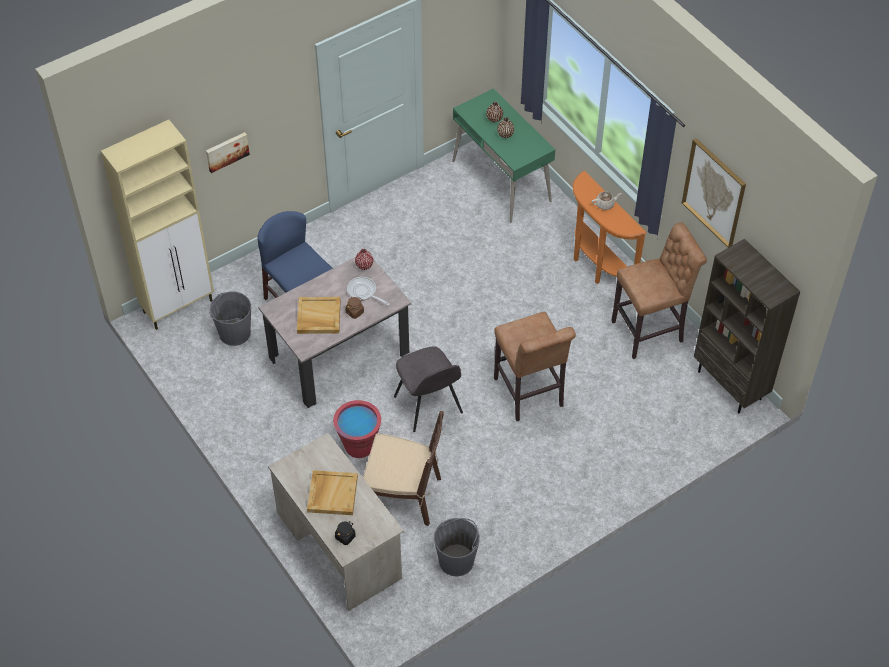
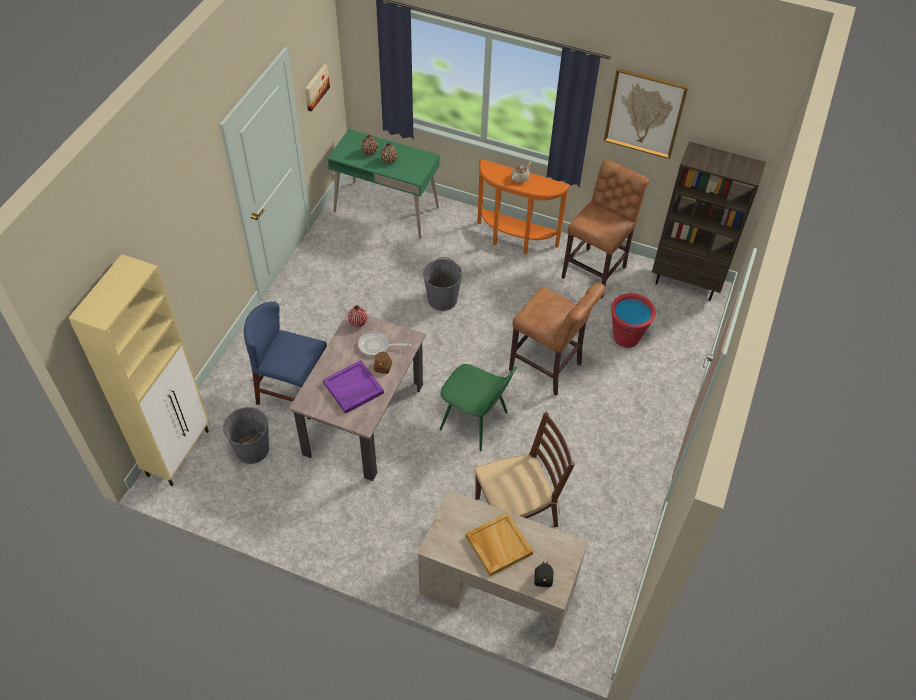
camera: 35 degrees left, 0 degrees up
(226, 151) = (174, 271): picture -> picture (315, 87)
(318, 317) = (353, 388): beige tray -> purple tray
(359, 446) = (444, 489): red bucket -> red bucket (626, 337)
(429, 406) = (475, 422): grey chair -> green chair
(456, 560) = (605, 542): grey bucket -> grey bucket (442, 299)

